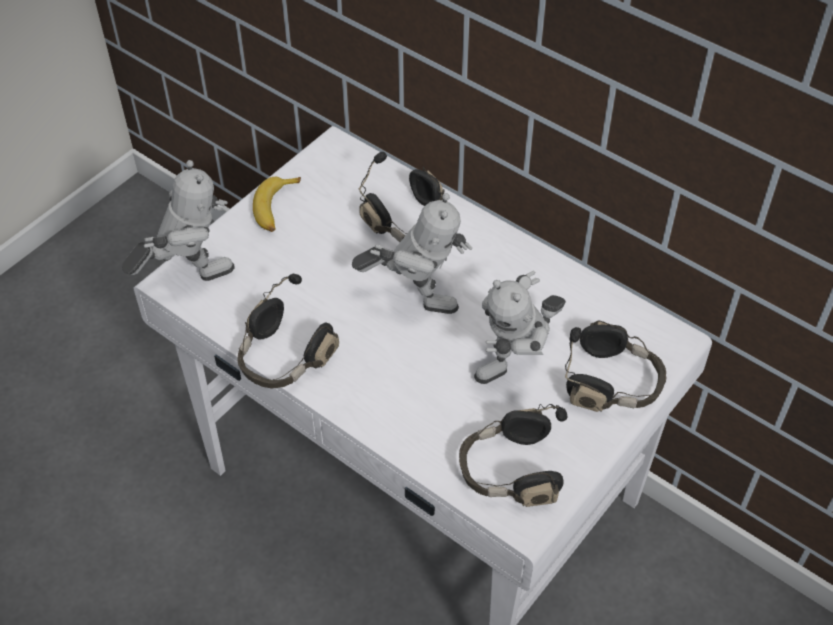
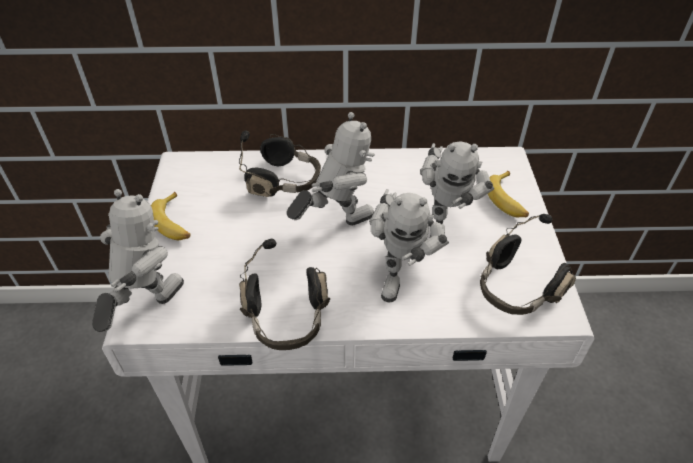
camera: 40 degrees left, 5 degrees down
(420, 384) = (401, 274): none -> toy robot
(613, 383) = (507, 200): black headphones -> banana

